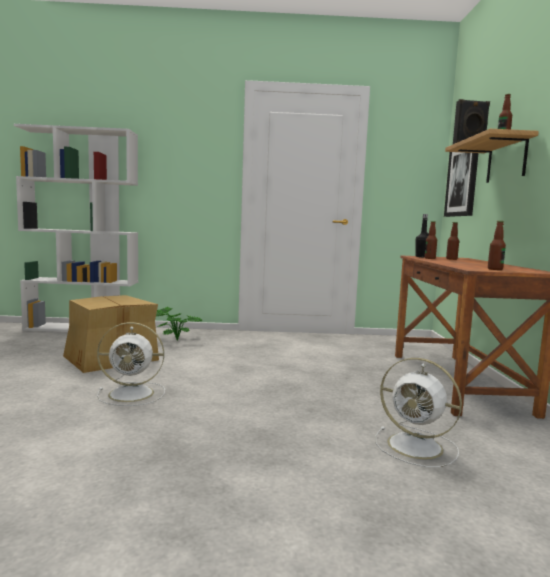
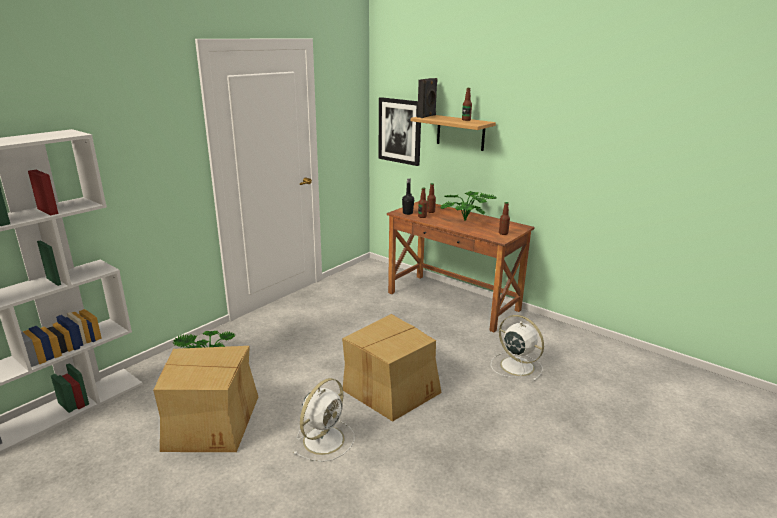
camera: 50 degrees left, 15 degrees up
(246, 397) = (391, 388): none -> cardboard box
(417, 447) = (515, 365): white fan -> white fan turned 120 degrees counterclockwise
(473, 263) = (466, 221): none -> potted plant

